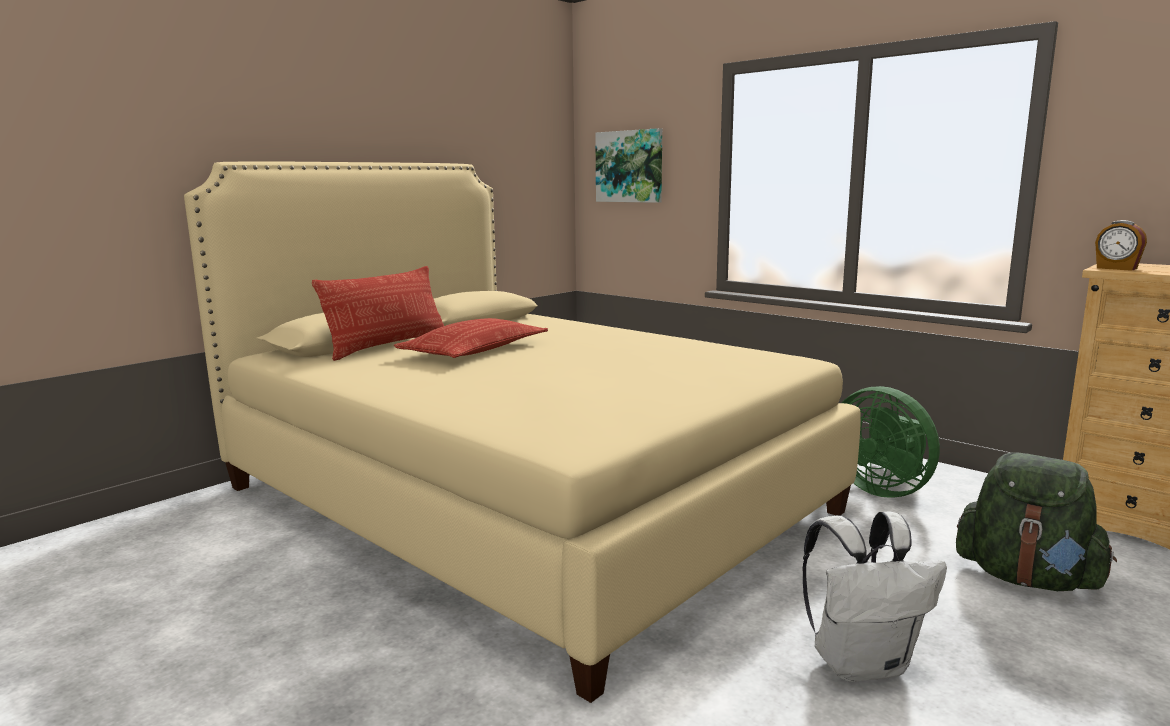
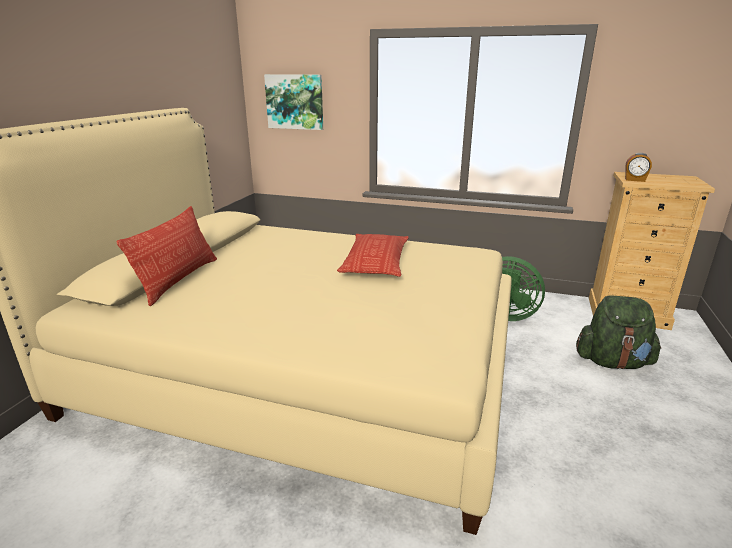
camera: 25 degrees left, 10 degrees up
(475, 350) = (256, 274): pillow -> pillow (376, 261)
(862, 663) = (587, 447): white backpack -> none

